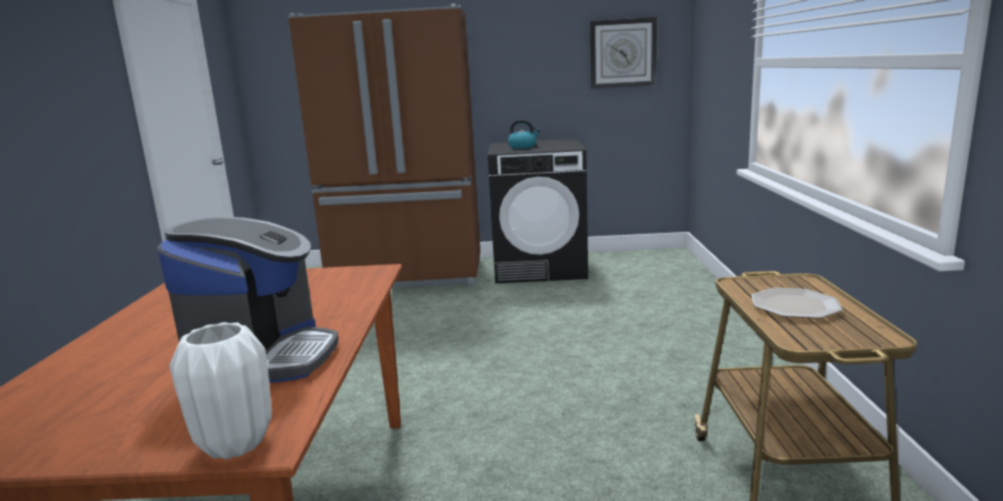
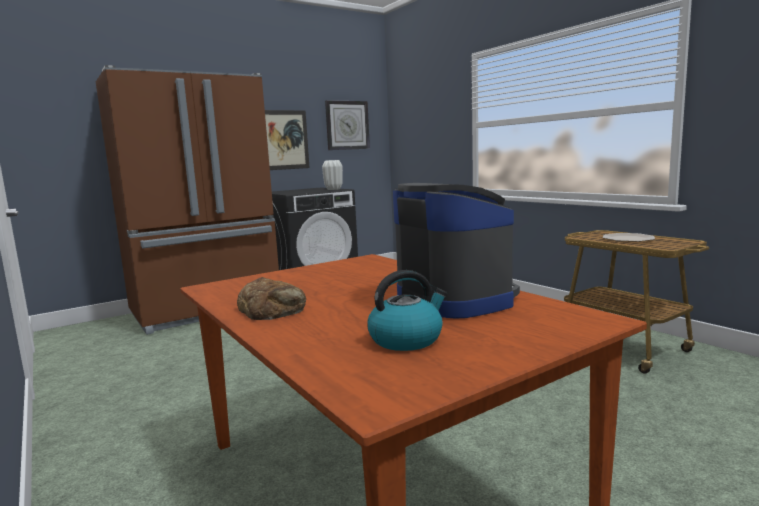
camera: 35 degrees left, 5 degrees down
(145, 323) = (273, 308): none -> bread
(235, 445) = (586, 324): white vase -> white vase (334, 189)
(523, 147) = (299, 191): kettle -> kettle (406, 339)
(529, 76) = (285, 140): none -> picture

